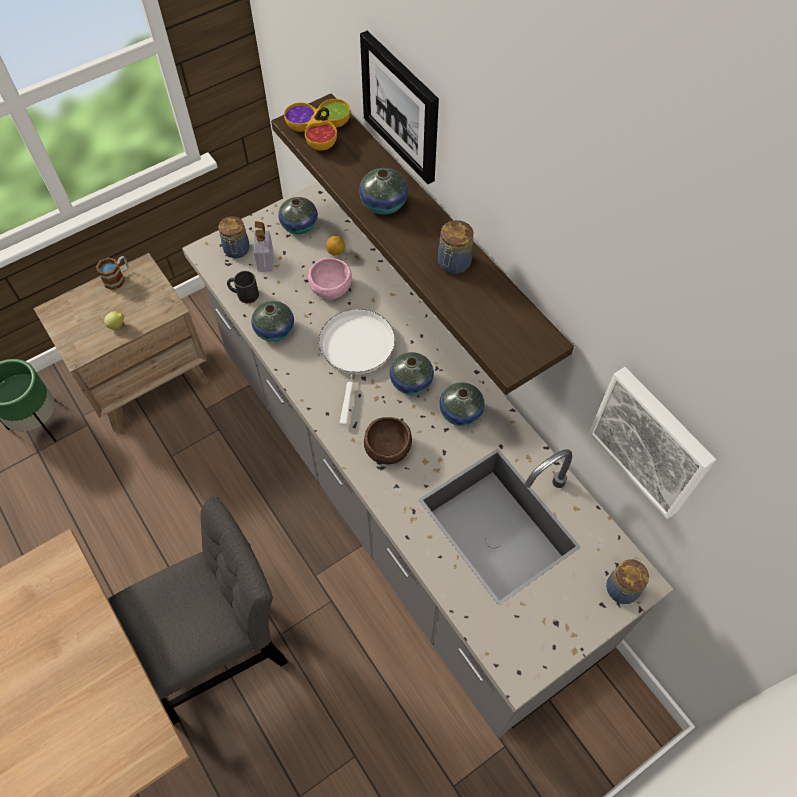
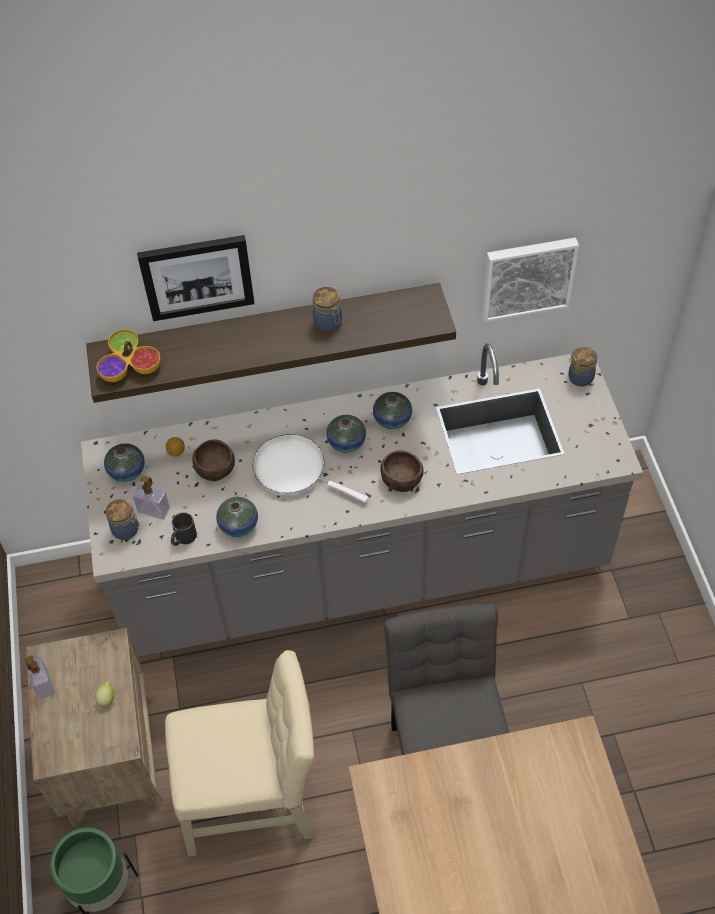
camera: 65 degrees left, 5 degrees down
(118, 278) = (43, 684): mug -> soap dispenser
(139, 499) = (254, 801): none -> beige chair
(332, 287) = (215, 467): pink bowl -> brown bowl
(383, 204) = (241, 346): vase -> none

